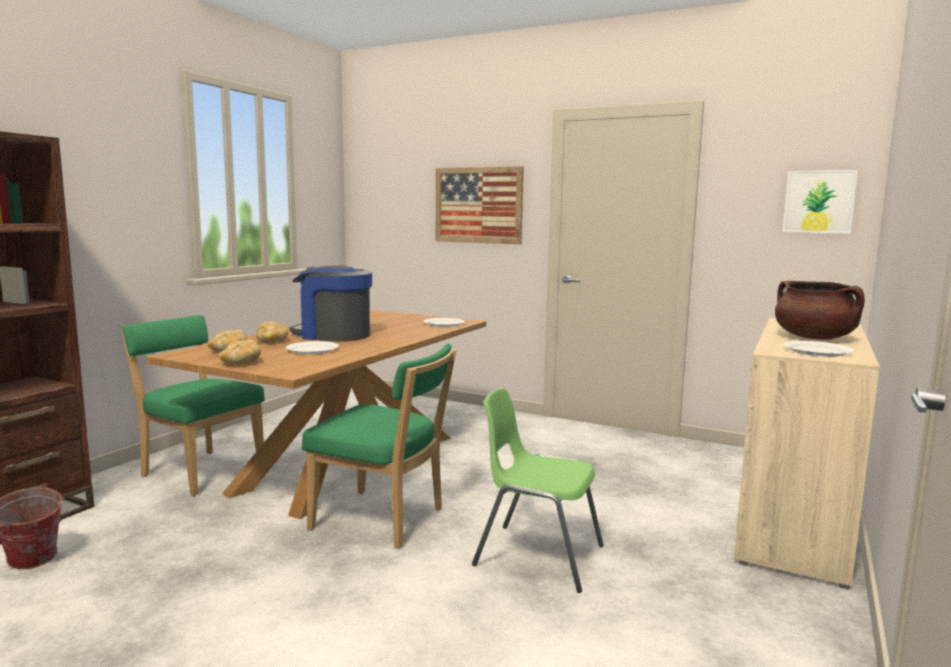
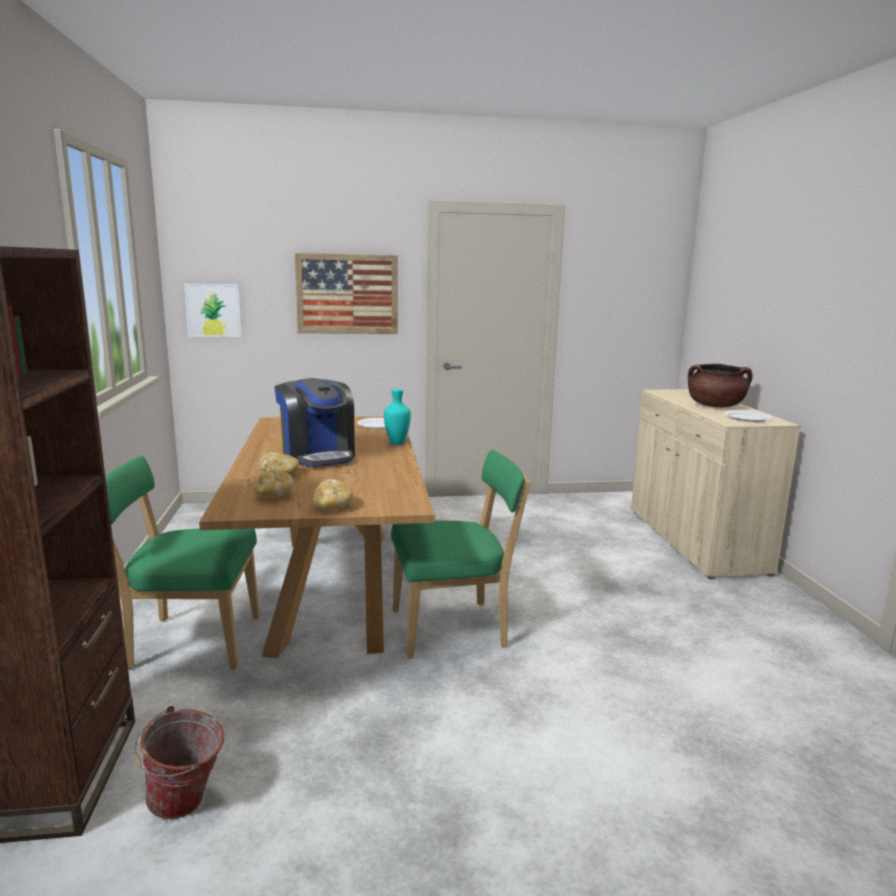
camera: 35 degrees left, 5 degrees up
(313, 350) = (351, 477): white plate -> none
(333, 335) = (317, 456): coffee machine -> coffee machine turned 105 degrees counterclockwise
(419, 336) = (398, 443): none -> turquoise vase
(537, 555) = (600, 616): green chair -> none
(819, 201) = (648, 293): picture -> picture (213, 310)

